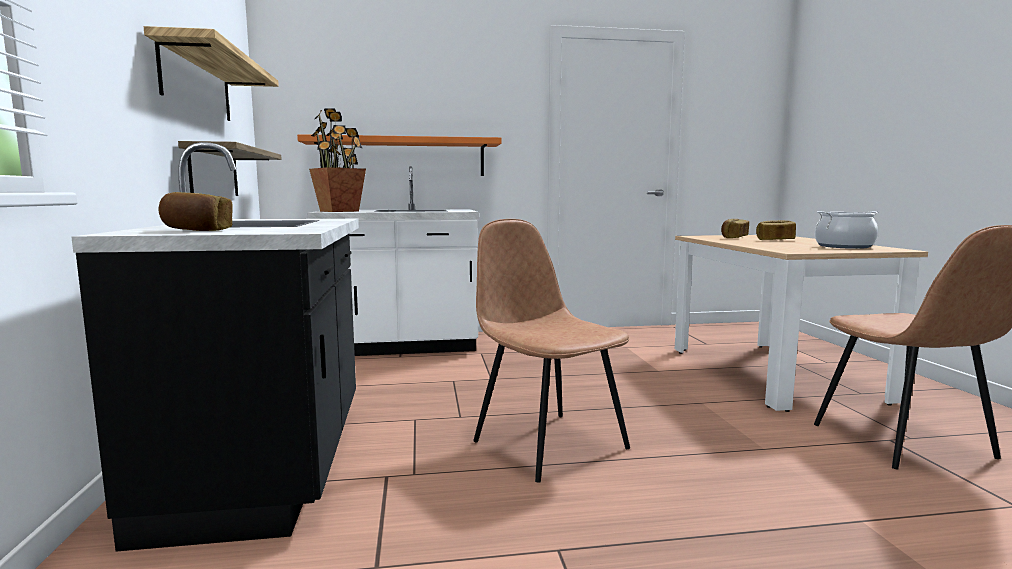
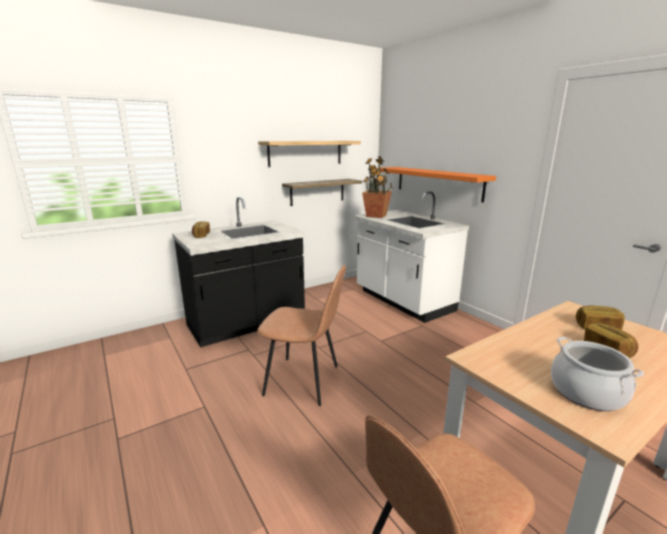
camera: 65 degrees right, 10 degrees up
(548, 443) = (304, 381): brown chair -> brown chair turned 75 degrees clockwise

